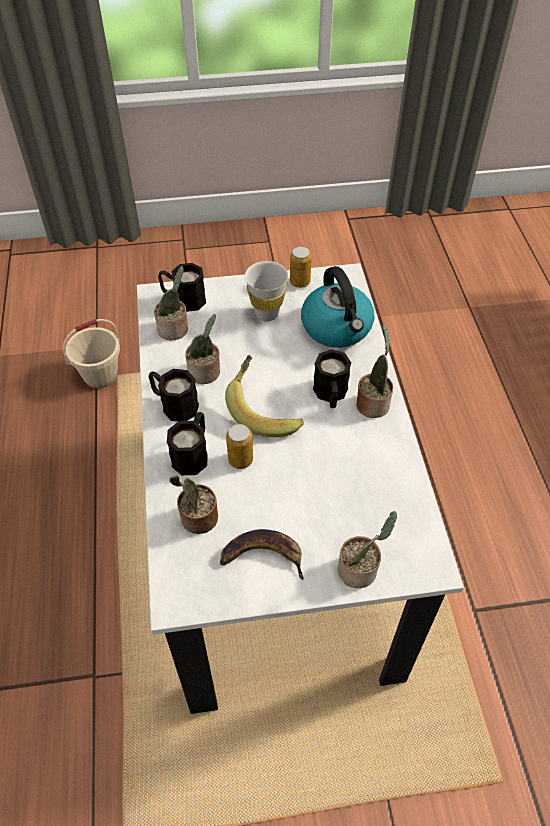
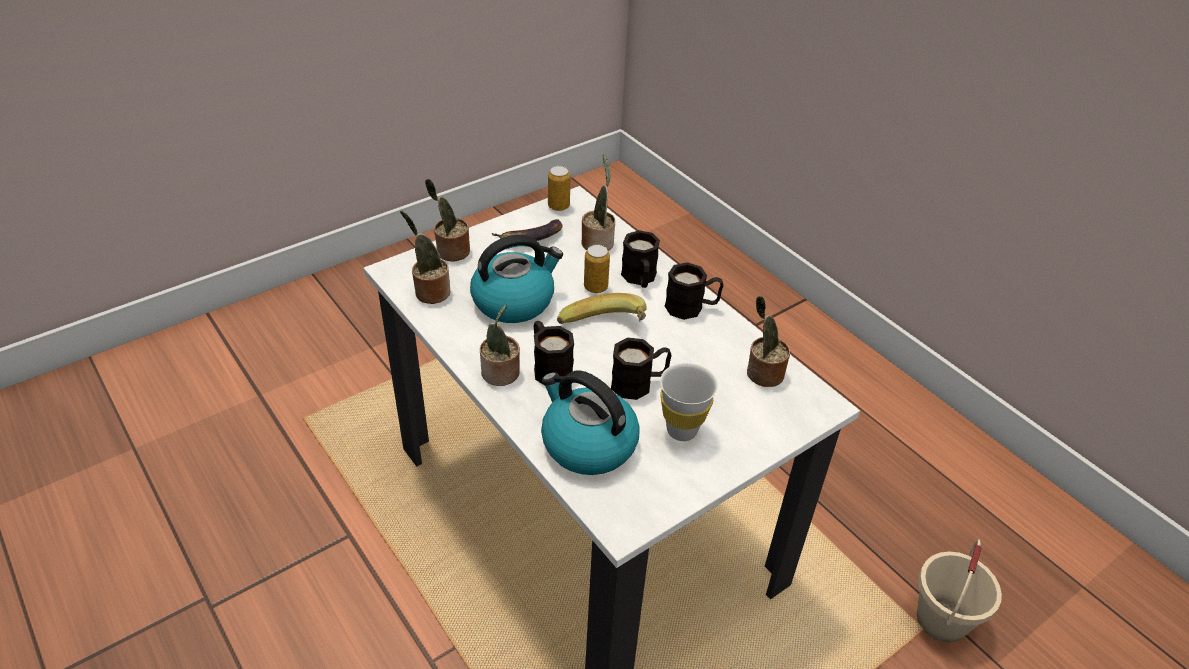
camera: 150 degrees right, 10 degrees down
(183, 299) = (789, 411): black mug -> black mug (639, 383)
(206, 373) = (689, 343): potted plant -> potted plant (430, 292)
(300, 282) = (675, 490): can -> can (558, 206)
(325, 474) = (514, 301): none -> kettle

